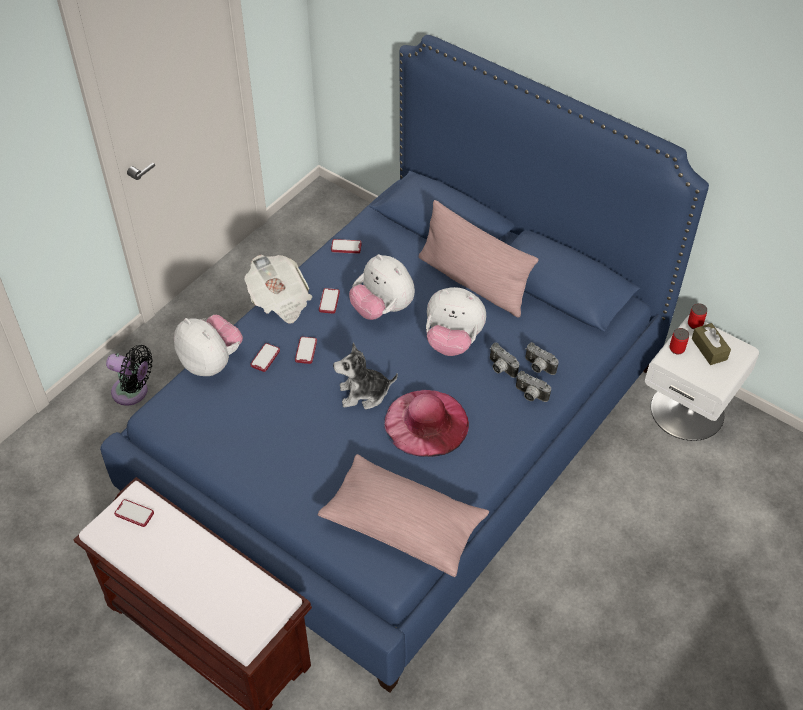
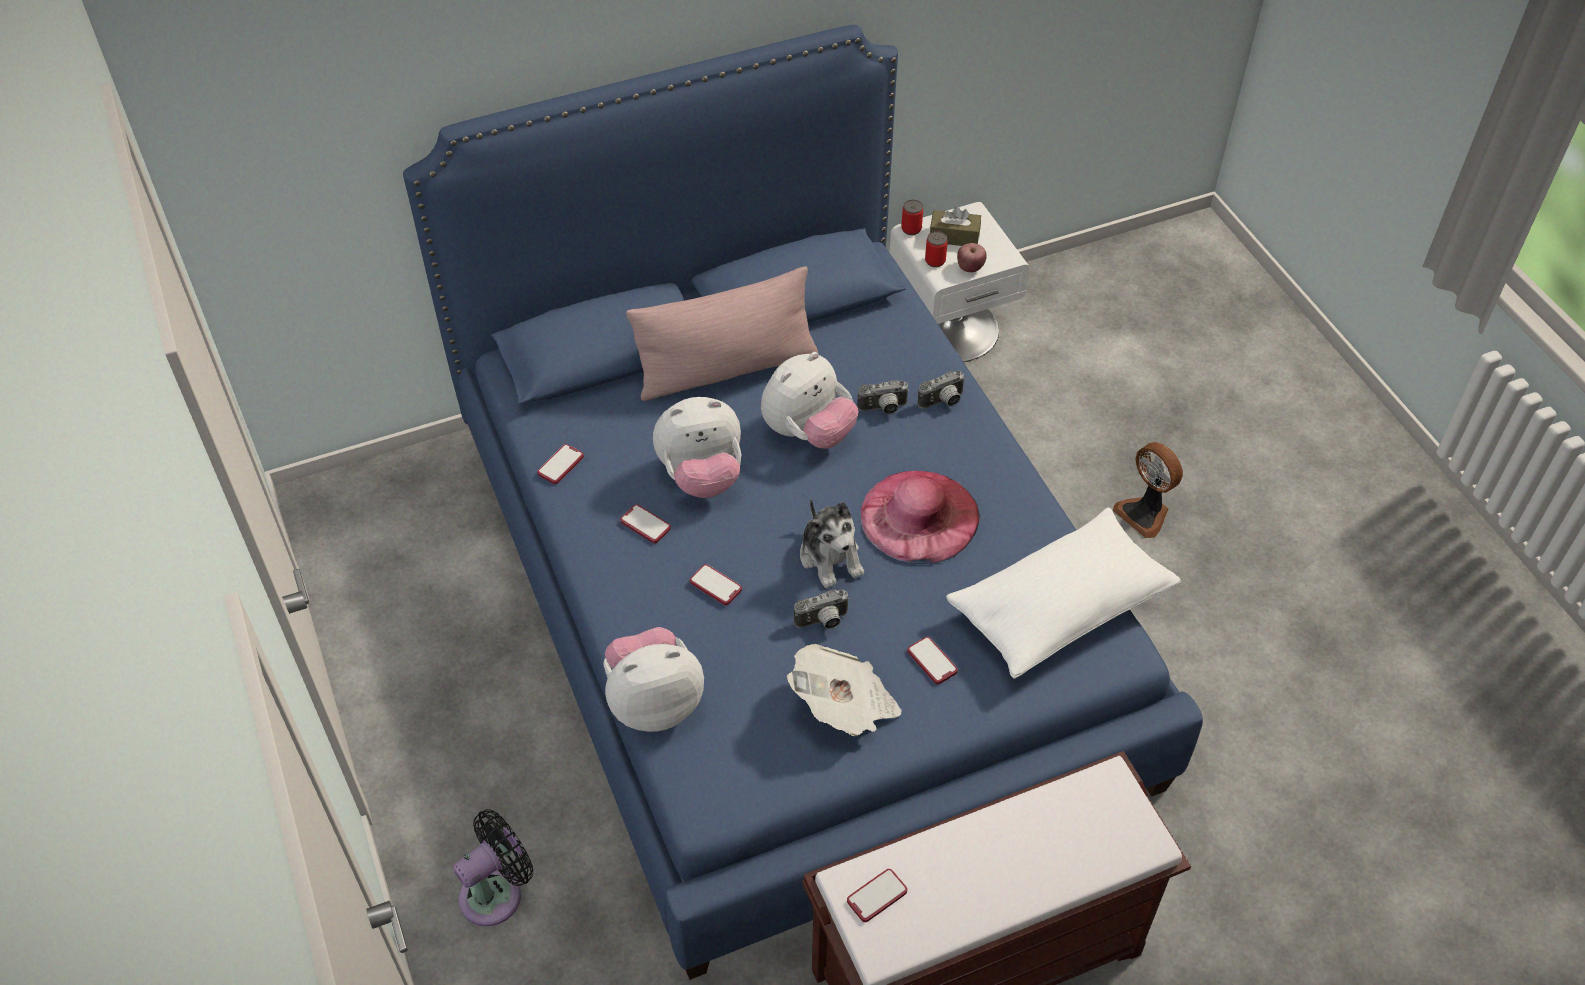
camera: 60 degrees left, 0 degrees up
(265, 358) = (695, 636): phone -> phone (932, 661)
(280, 300) = (600, 577): newspaper -> newspaper (844, 706)
(364, 394) = (831, 557): plush toy -> plush toy turned 45 degrees counterclockwise
(403, 525) = (1059, 608): pink pillow -> white pillow
(538, 367) = (906, 375): camera -> camera (823, 622)
(614, 590) = (1144, 513): none -> fan
(687, 369) = (970, 267): none -> apple

